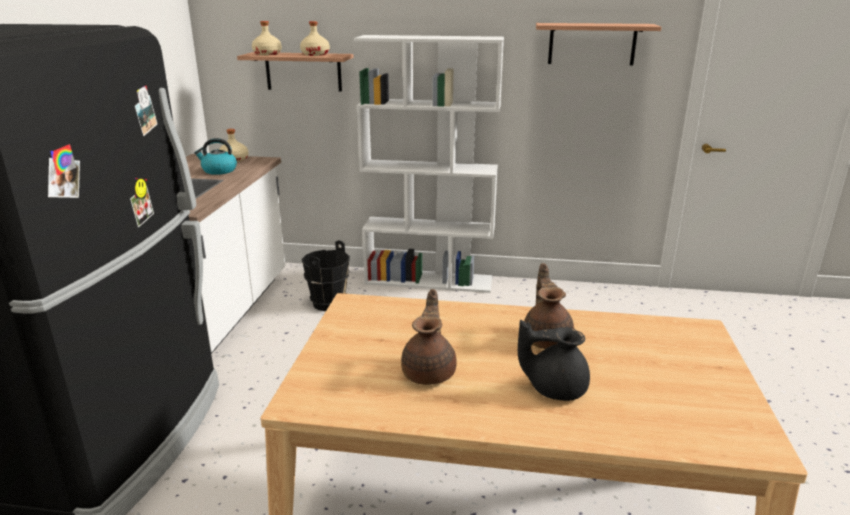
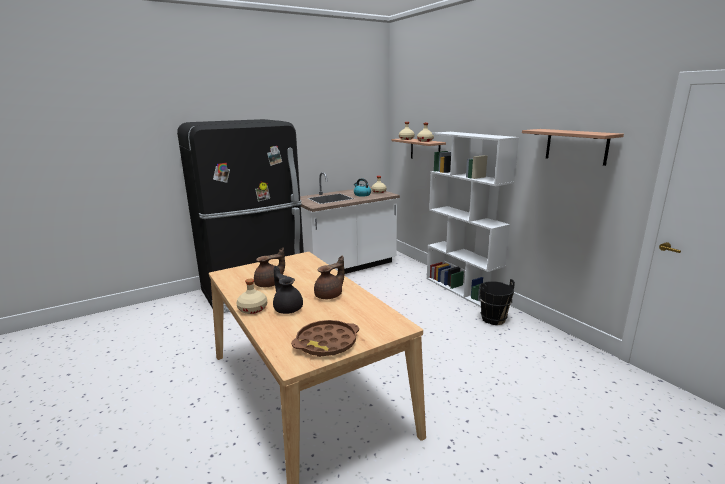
camera: 50 degrees right, 5 degrees down
(328, 303) = (395, 280): black bucket -> black bucket (493, 319)
(519, 422) = (253, 309): none -> beige bottle
(710, 397) = (326, 343): none -> brown tray

